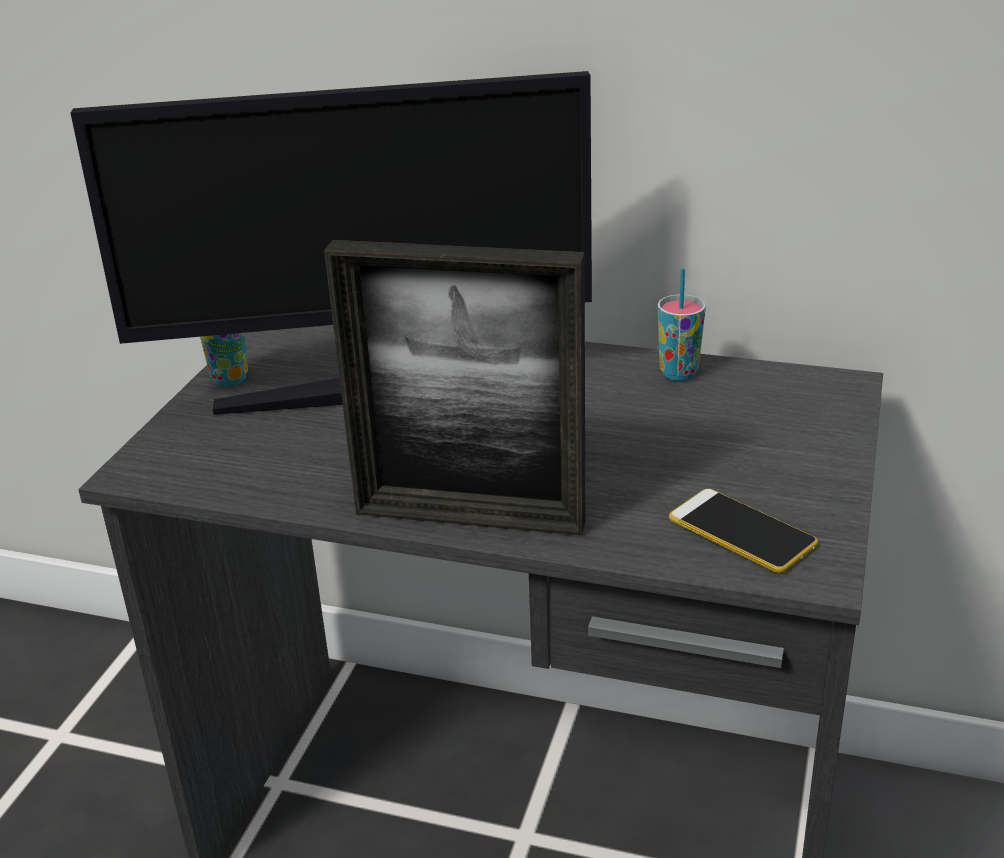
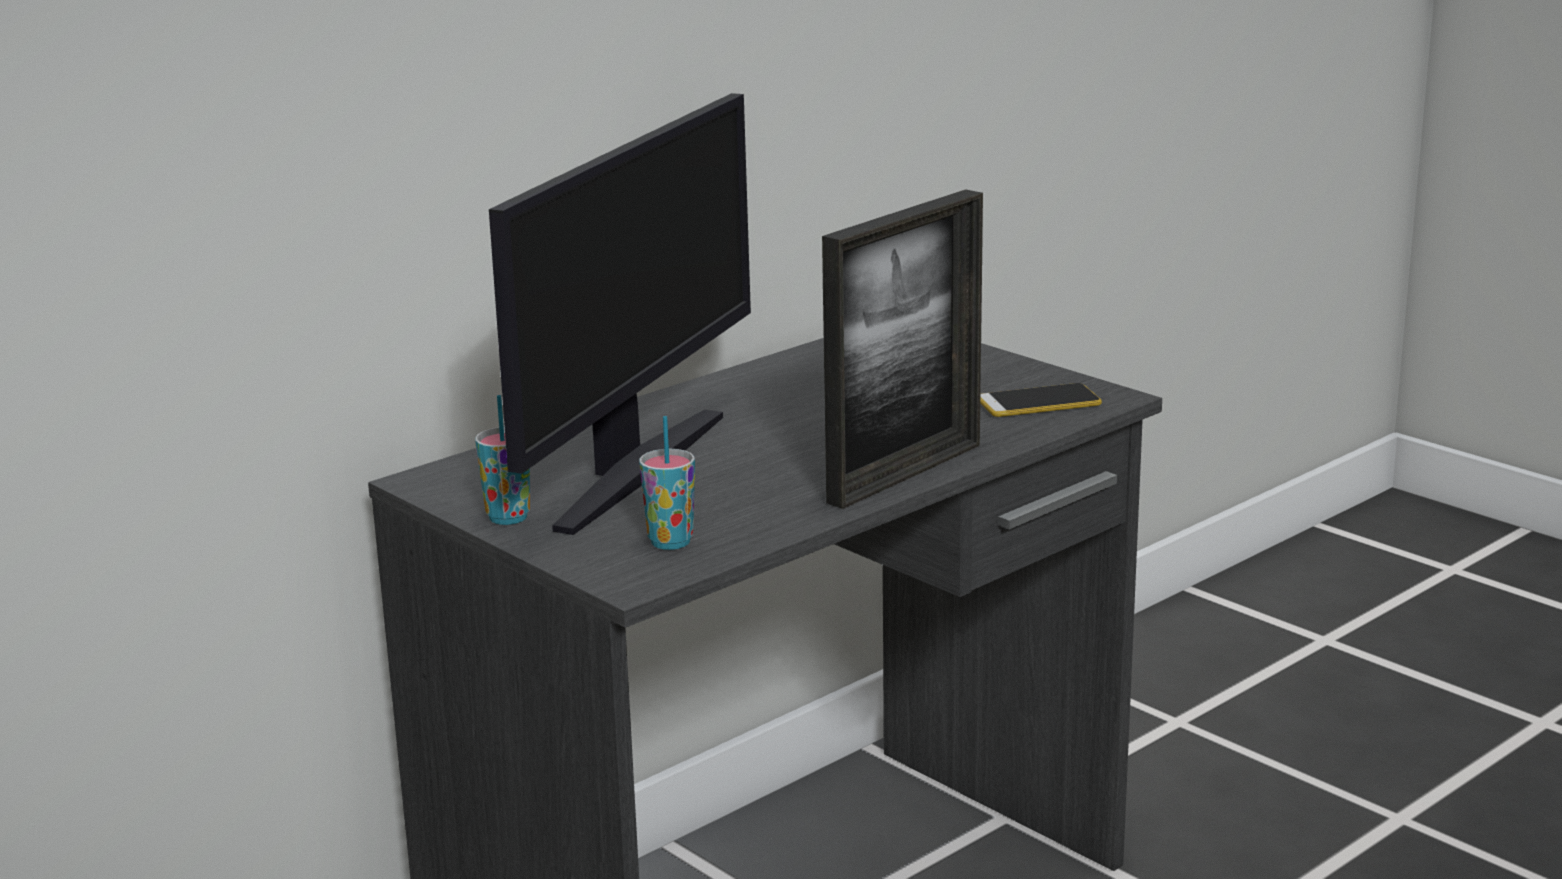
camera: 60 degrees left, 10 degrees down
(678, 373) = (793, 366): cup -> cup (670, 542)

